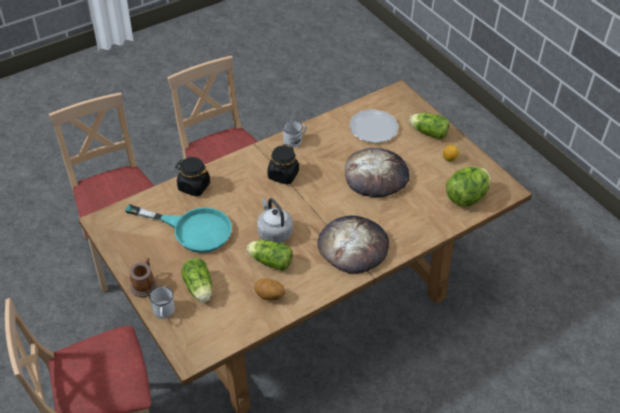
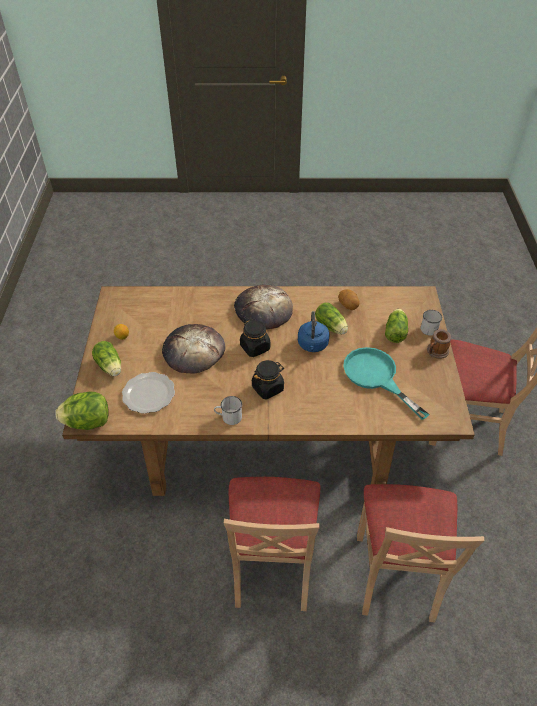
camera: 145 degrees left, 0 degrees up
(193, 186) = (353, 415): black jar -> black jar (255, 347)
(273, 232) = (312, 345): grey kettle -> blue kettle
(466, 197) = (148, 304): lettuce -> lettuce (88, 422)

